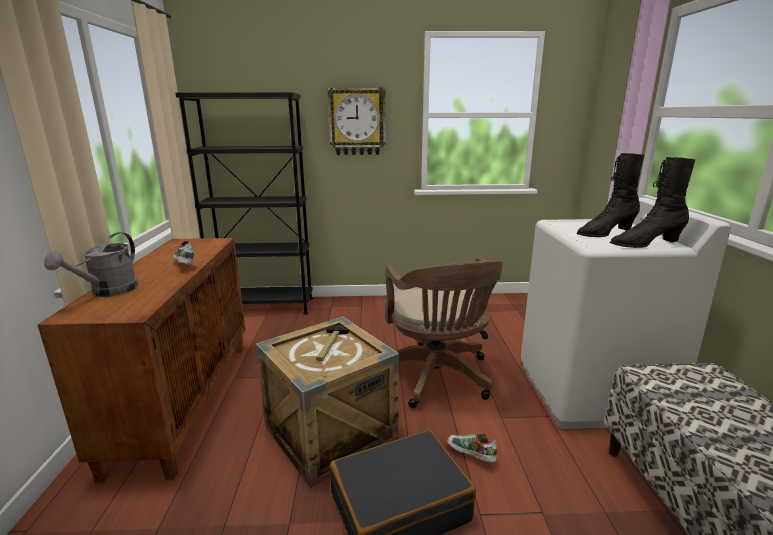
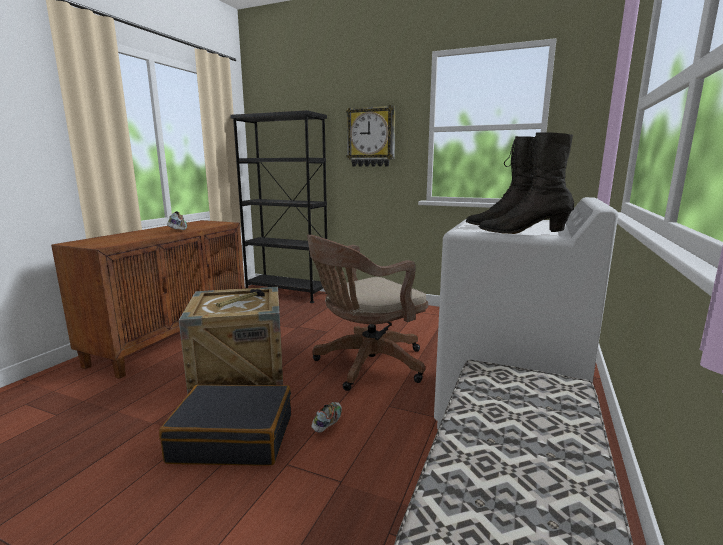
camera: 25 degrees right, 5 degrees down
(108, 292) = (111, 237): grey watering can -> none
(437, 378) = (366, 365): brown office chair -> brown office chair turned 45 degrees clockwise
(470, 456) = (327, 424): shoe -> shoe turned 45 degrees clockwise

